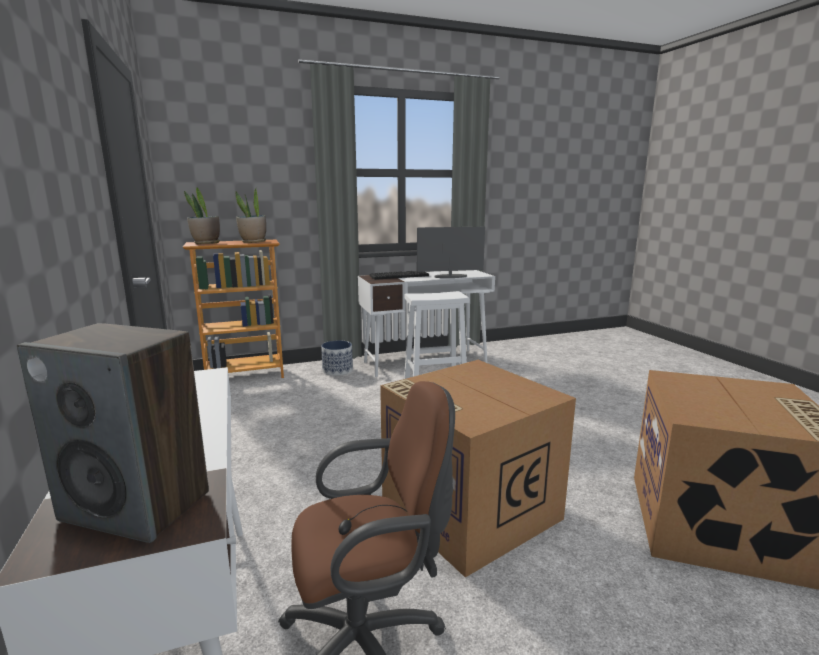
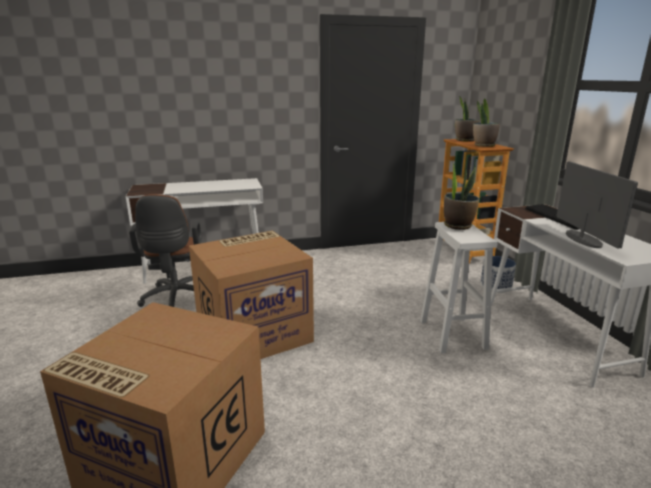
camera: 95 degrees right, 5 degrees up
(138, 506) = (151, 189): speaker -> none
(422, 295) = (458, 226): none -> potted plant

